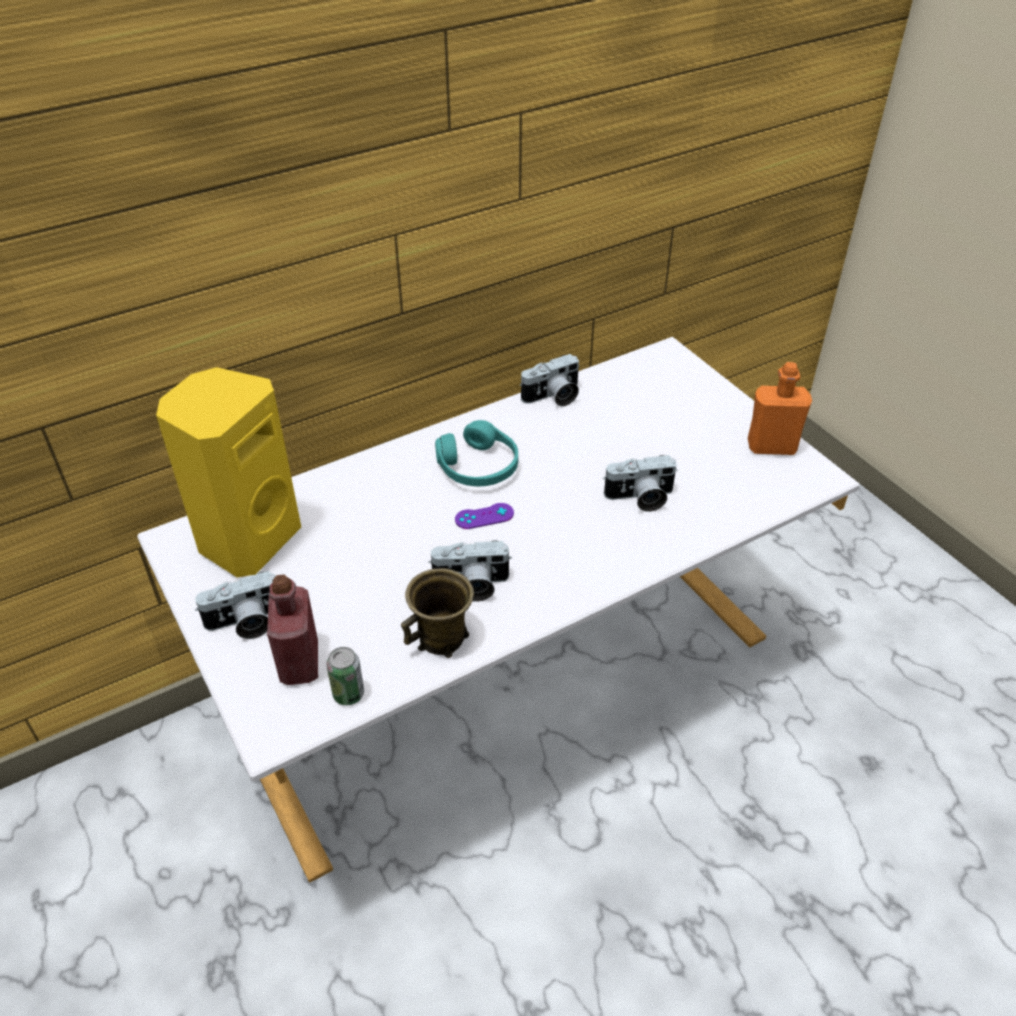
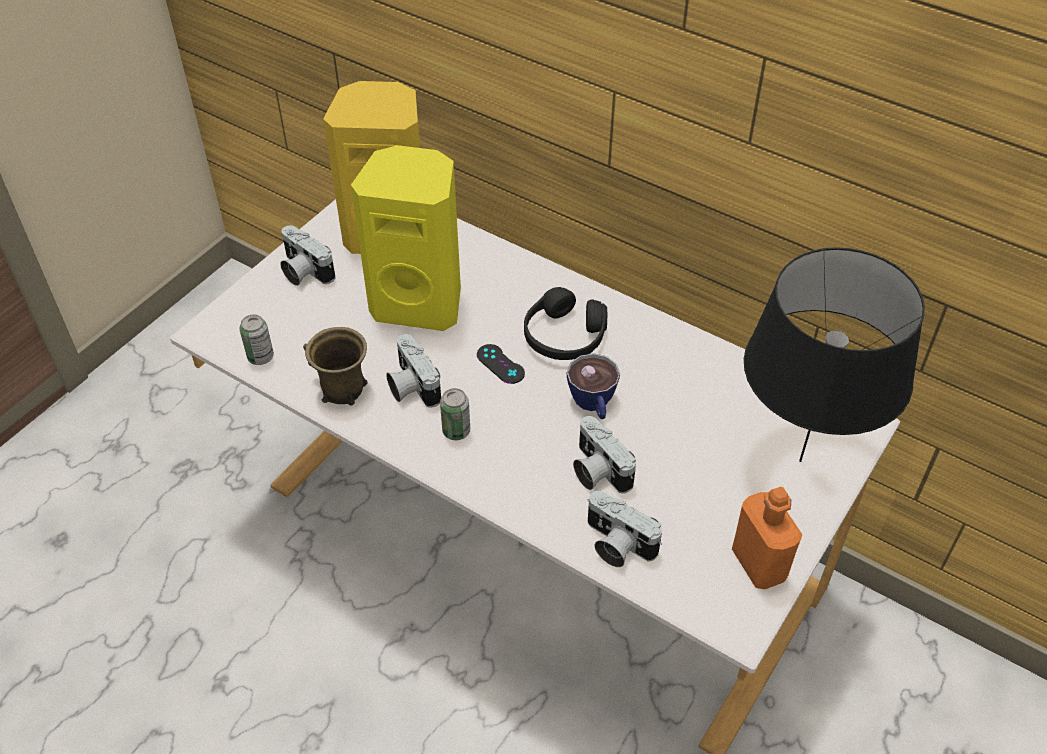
camera: 65 degrees right, 5 degrees up
(299, 663) = (279, 317): red bottle -> none
(364, 546) = (419, 302): none -> yellow speaker
(478, 466) = (564, 336): turquoise headphones -> black headphones
(484, 516) = (500, 364): purple game controller -> black game controller
(547, 570) = (456, 431): none -> can
(553, 397) = (707, 354): camera -> camera (616, 544)
(568, 476) = (593, 405): none -> cup
(686, 392) = (800, 460): none -> black table lamp

